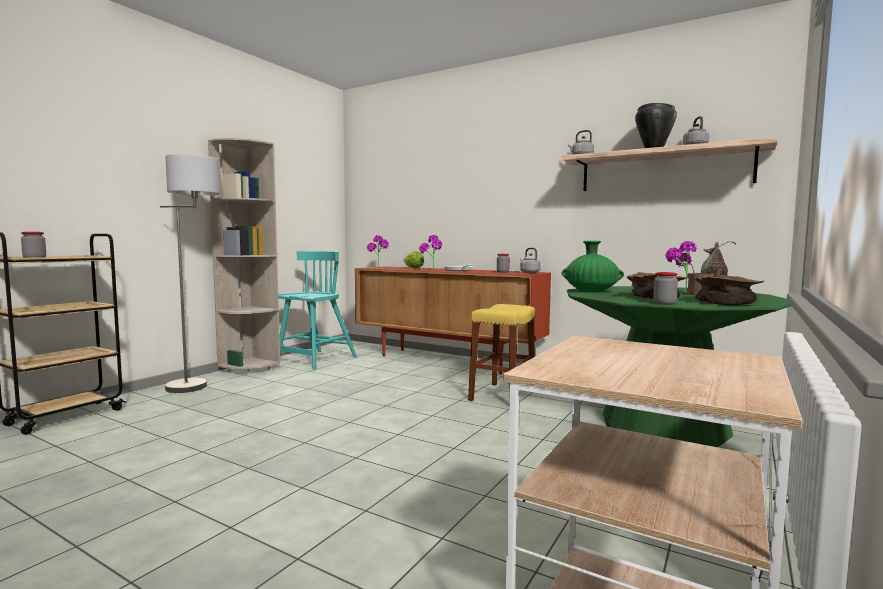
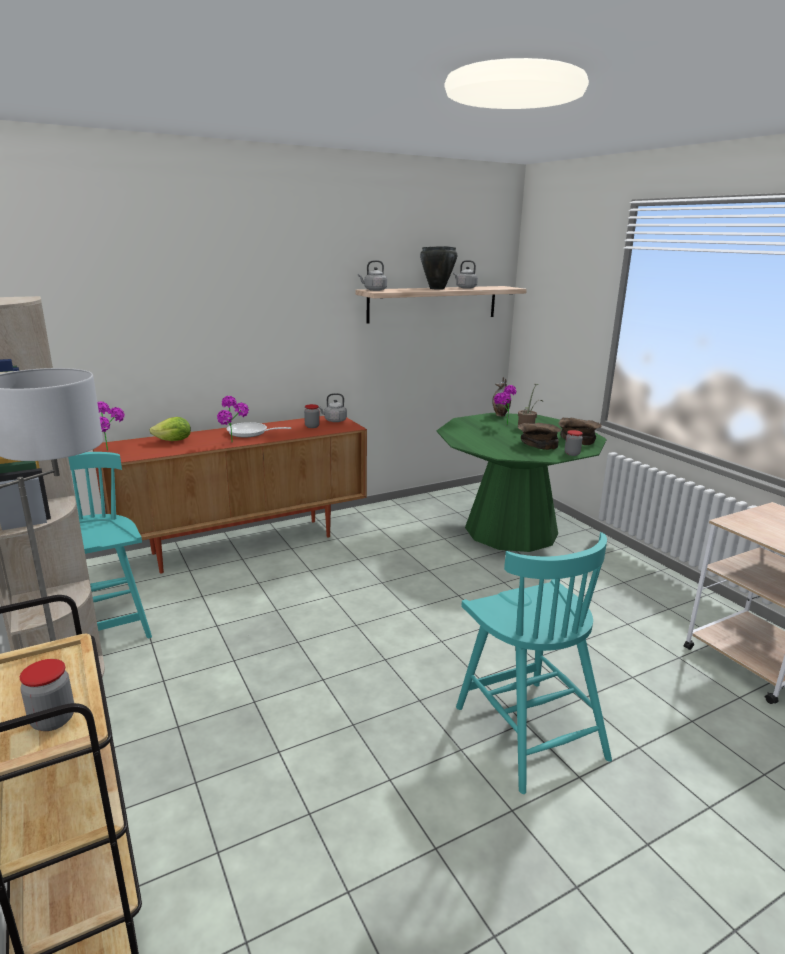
camera: 60 degrees left, 15 degrees up
(292, 490) = (527, 729): none -> turquoise chair
(502, 395) = (391, 559): yellow stool -> none
(591, 291) = (479, 445): green vase -> none

